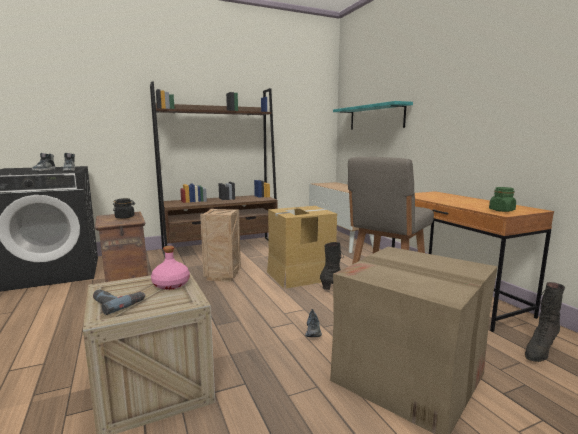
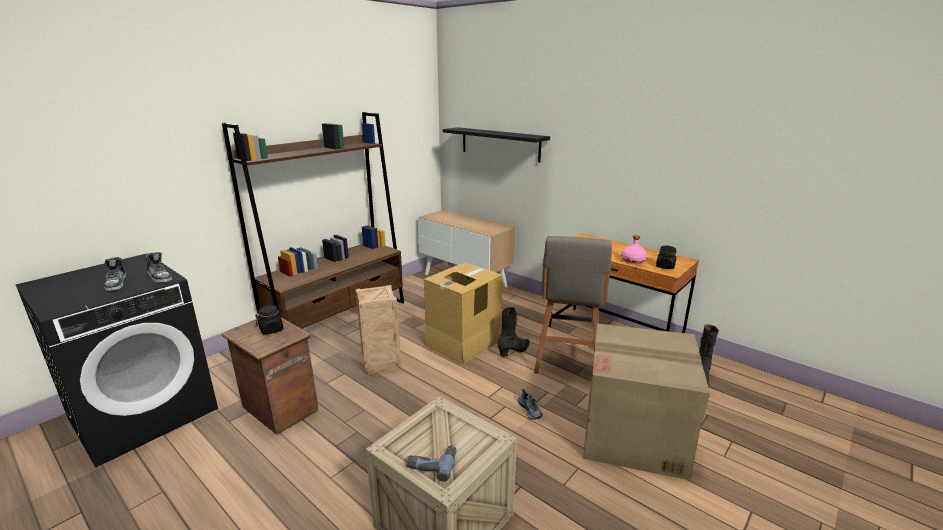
camera: 25 degrees left, 10 degrees up
(170, 284) = (450, 423): pink bottle -> pink bottle (633, 260)
(376, 117) = (500, 144): turquoise shelf -> black shelf
(501, 210) = (665, 266): green jar -> black jar

